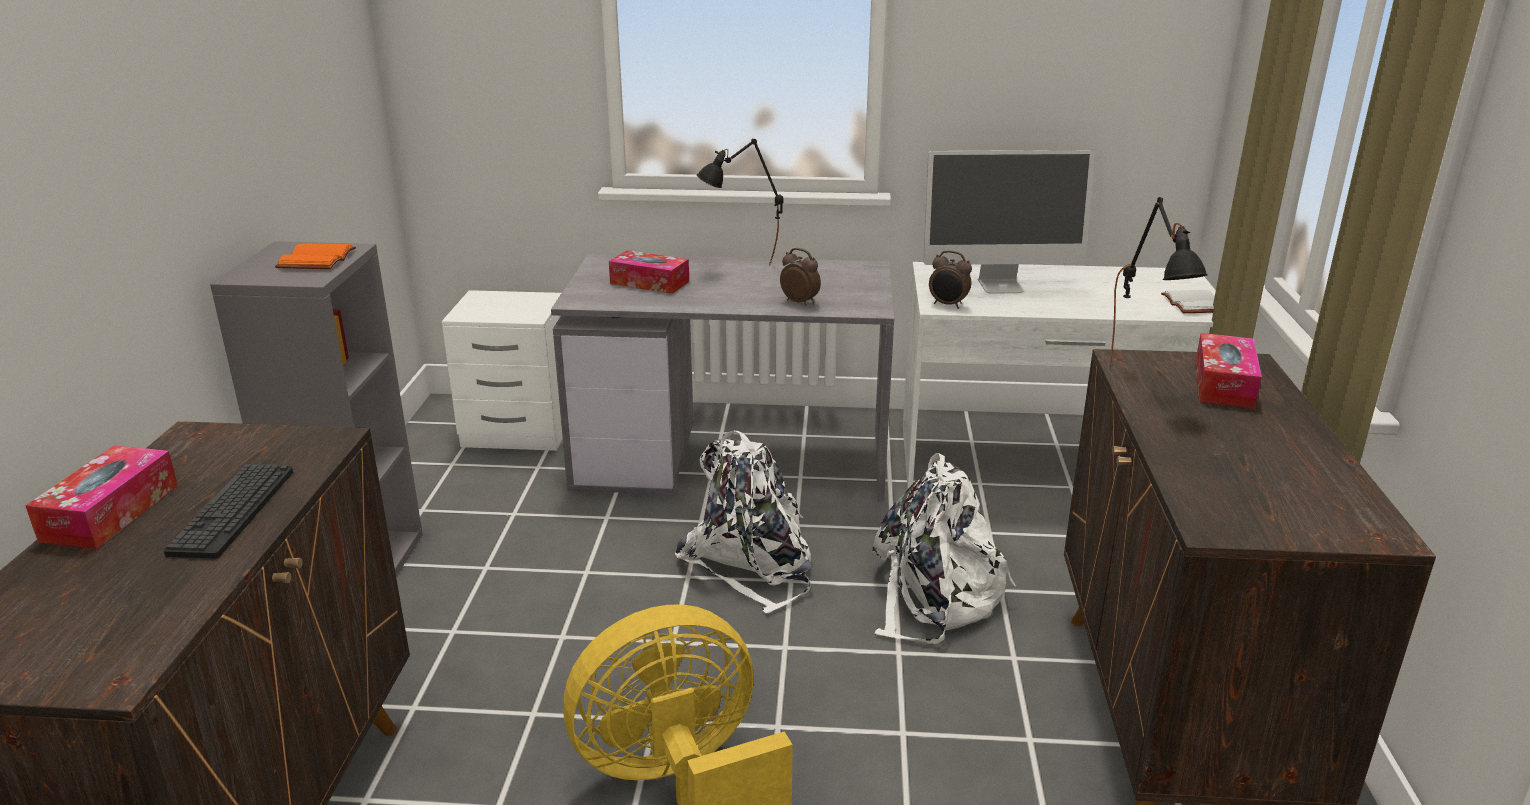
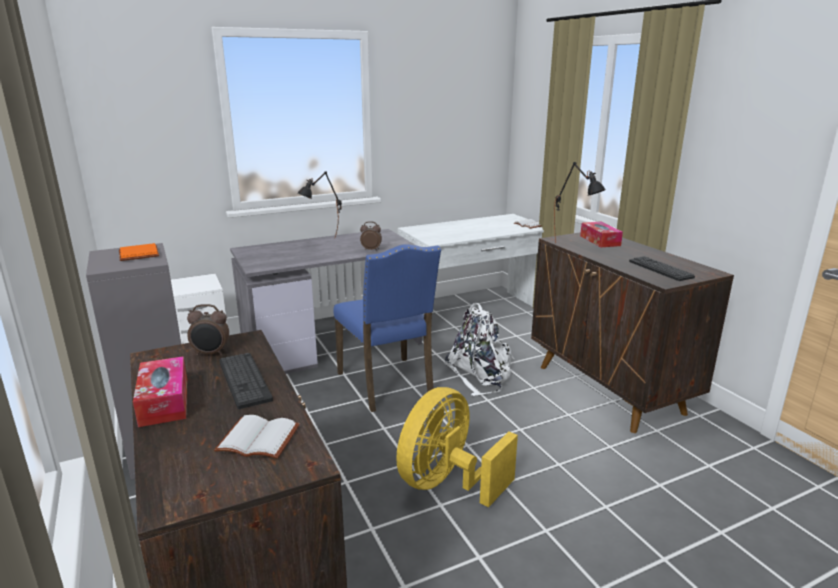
camera: 30 degrees left, 5 degrees down
(125, 614) = (260, 438): none -> white book
(649, 283) = (284, 254): tissue box -> none
(752, 563) = (387, 385): white backpack -> blue chair
(948, 305) = (436, 240): alarm clock -> alarm clock (211, 353)
(1000, 285) = (447, 230): monitor -> none
(1256, 492) = (660, 269): none -> keyboard

